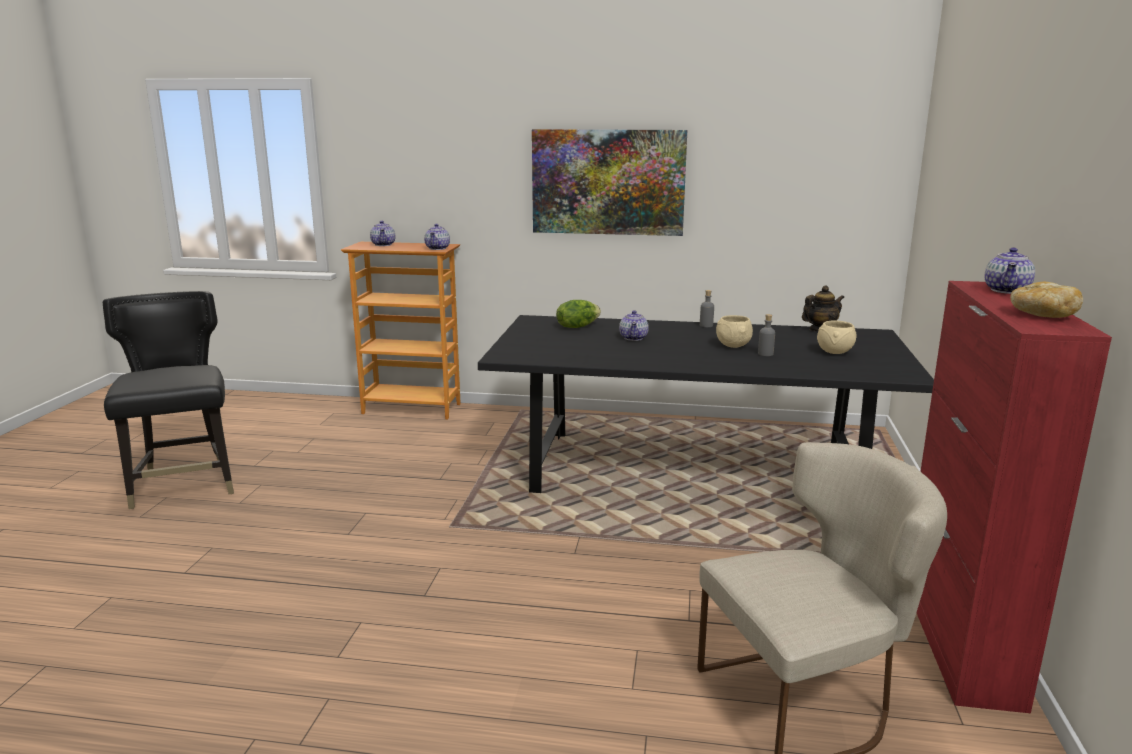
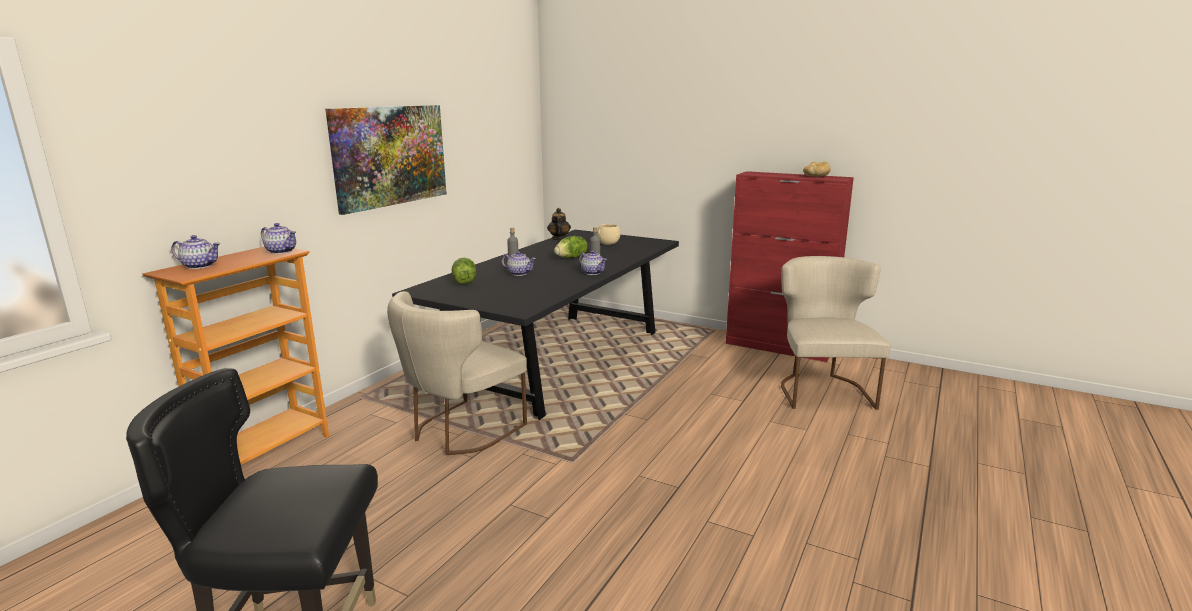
camera: 70 degrees left, 0 degrees up
(483, 463) = (460, 431): none -> beige chair
(733, 347) = (571, 258): beige bowl -> lettuce
(1007, 290) = (764, 173): teapot -> teapot (592, 272)

